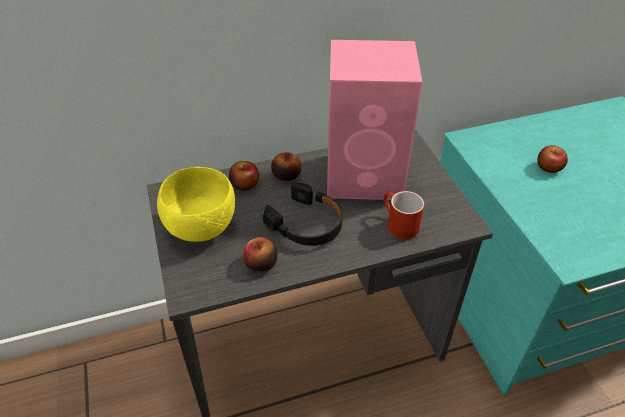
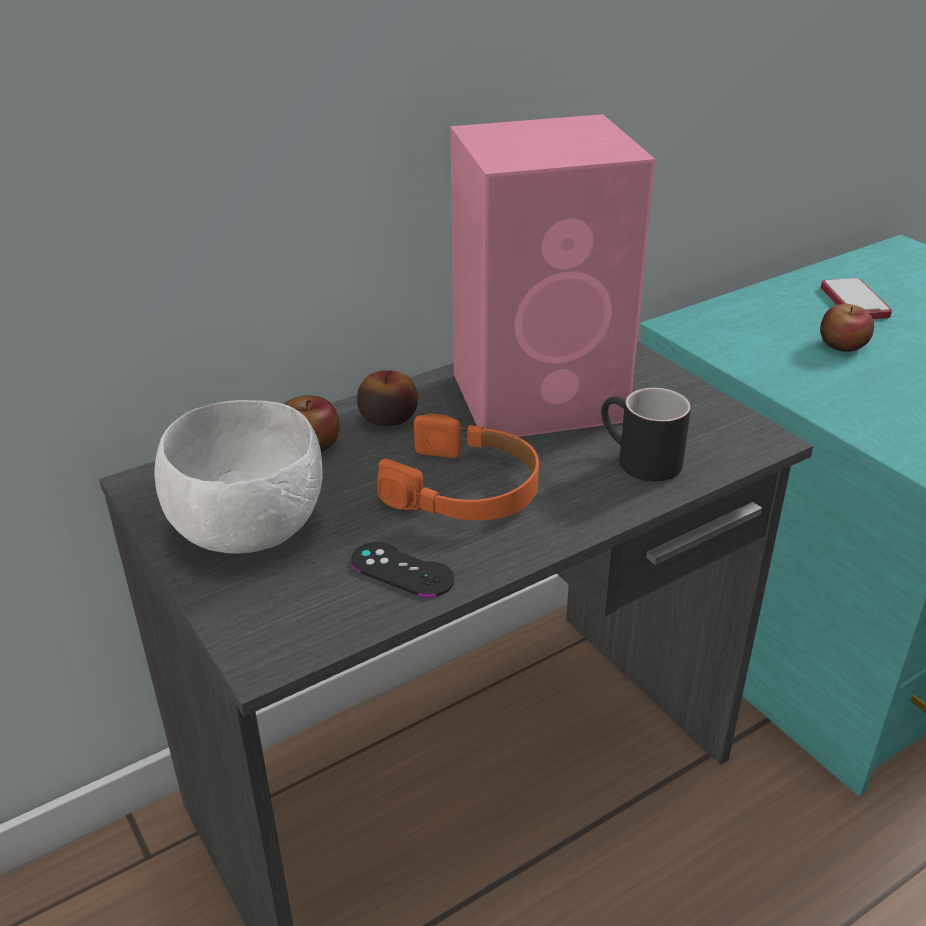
camera: 15 degrees left, 10 degrees down
(202, 226) = (251, 529): yellow bowl -> white bowl
(261, 263) = (402, 570): apple -> black game controller
(307, 224) = (465, 489): black headphones -> orange headphones
(397, 224) = (637, 460): red mug -> black mug
(570, 139) = (854, 301): none -> phone

